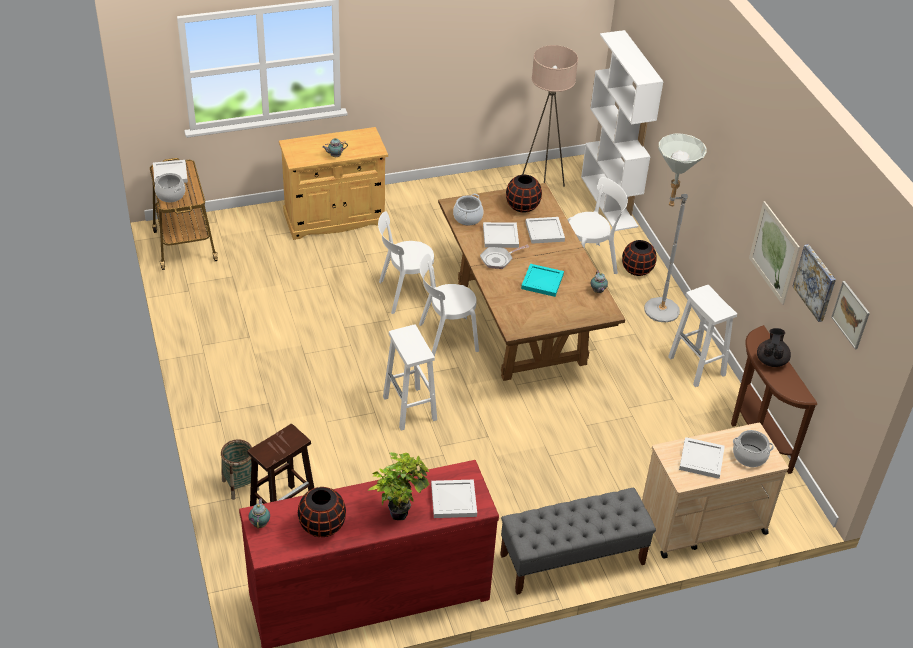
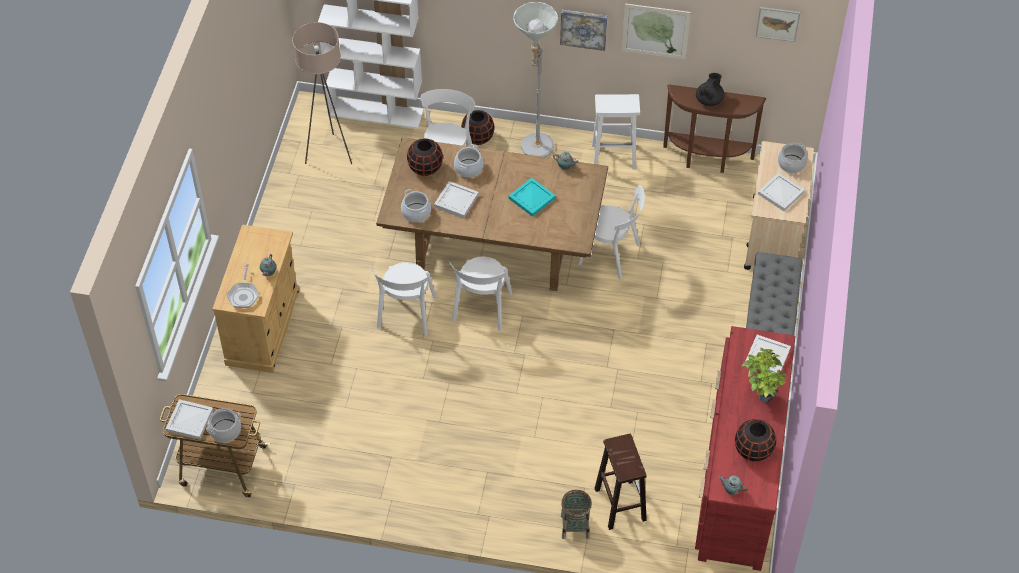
camera: 60 degrees left, 10 degrees up
(410, 409) = (553, 370): white stool -> none
(498, 259) = (486, 215): frying pan -> frying pan (243, 295)
(544, 232) = (469, 168): white tray -> cooking pot
(575, 405) = (612, 255): none -> white chair
(771, 360) = (709, 100): black teapot -> black teapot turned 75 degrees clockwise
(815, 282) = (722, 24): picture -> picture (583, 28)

